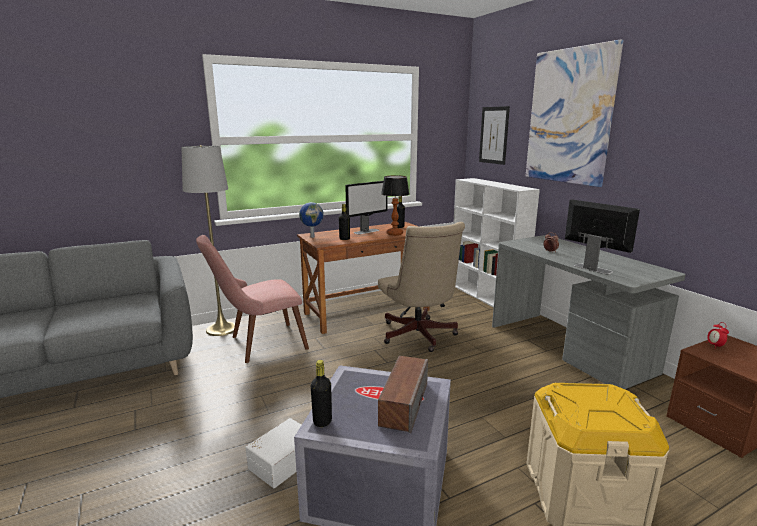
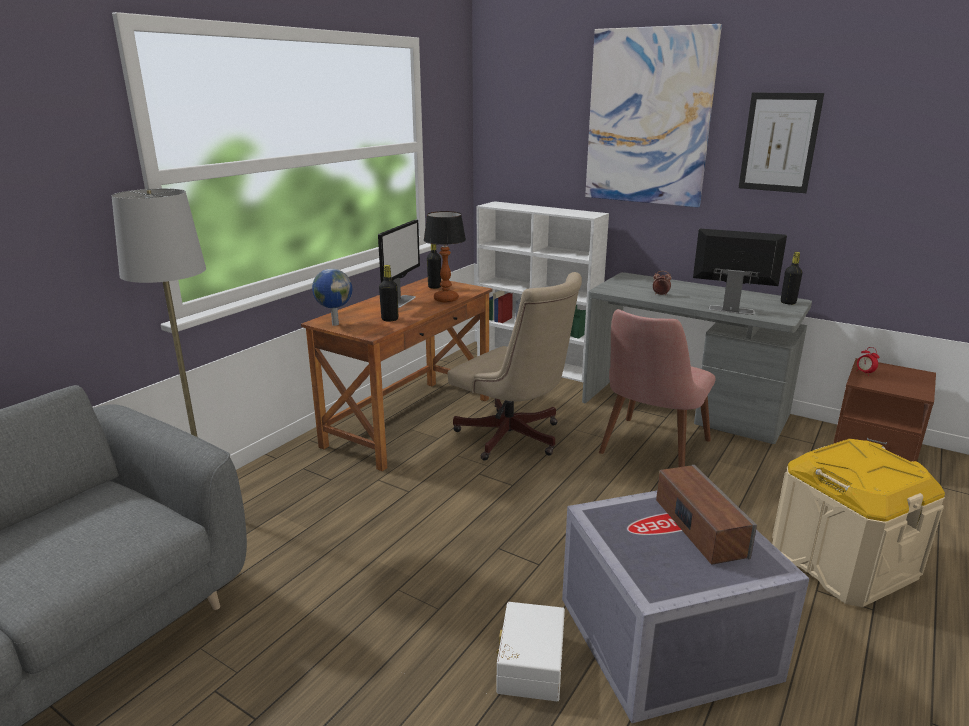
camera: 30 degrees left, 5 degrees up
(258, 344) = (302, 516): pink chair -> pink chair (649, 452)
(322, 421) = (648, 583): black bottle -> black bottle (788, 302)
(494, 135) = (524, 140): picture -> picture (779, 142)

